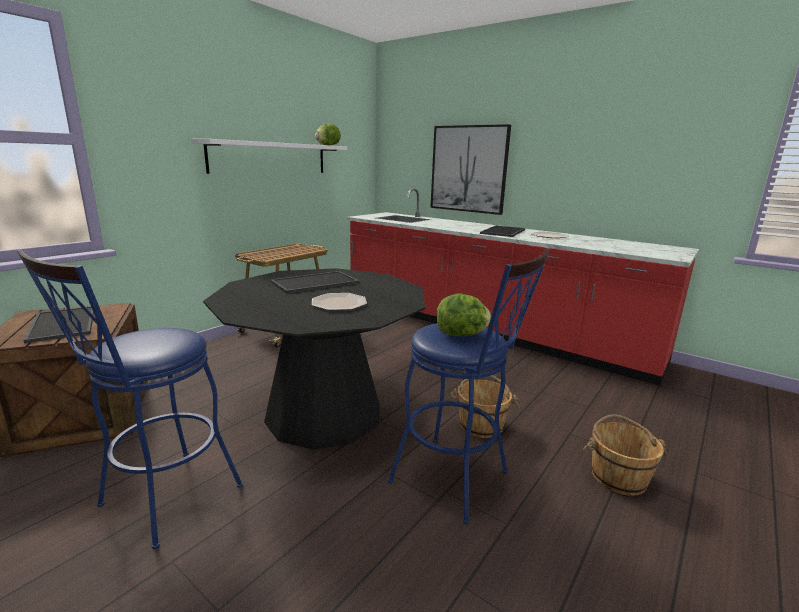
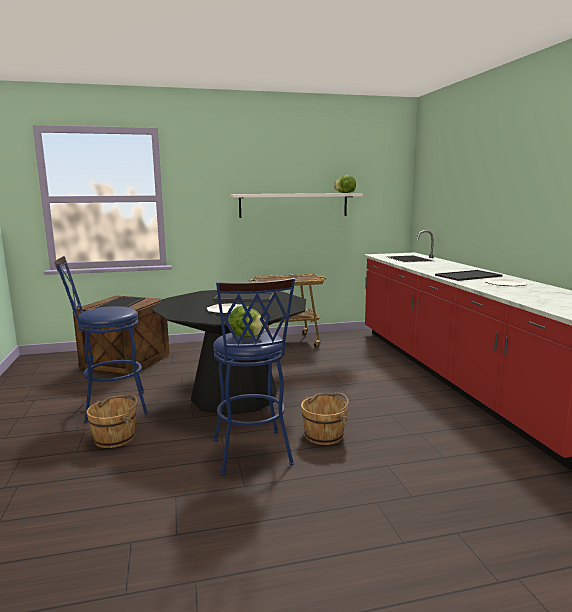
camera: 40 degrees right, 5 degrees down
(468, 169) = (471, 212): picture -> none
(618, 477) = (373, 502): brown bucket -> brown bucket (115, 438)

